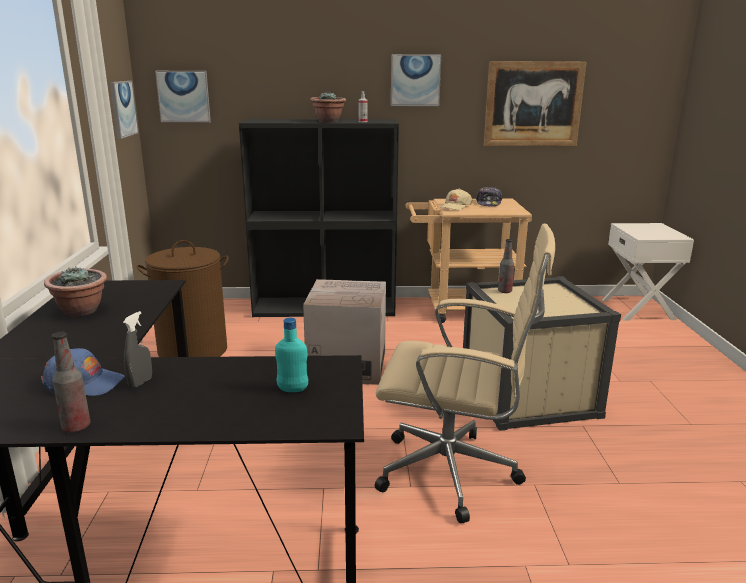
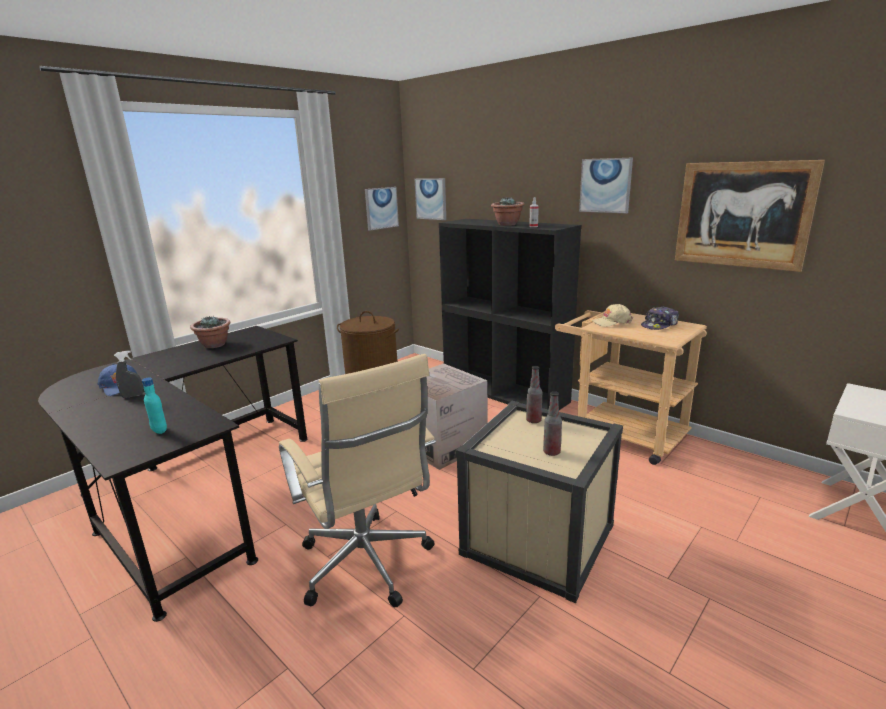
camera: 45 degrees right, 0 degrees up
(76, 427) = (67, 408): bottle -> bottle (551, 452)

